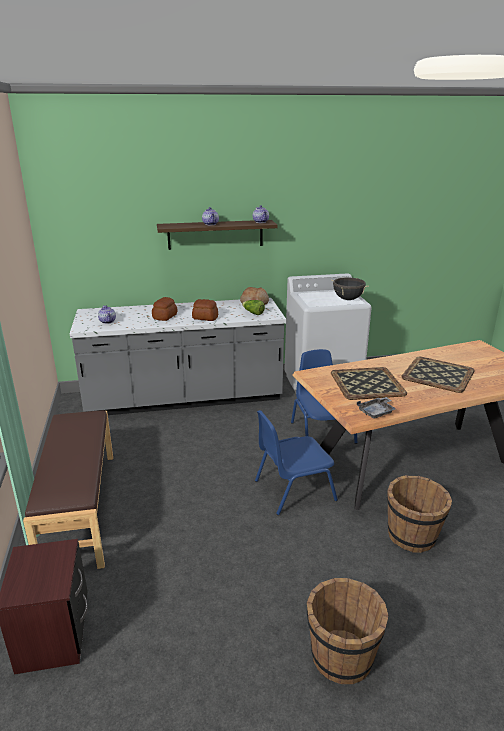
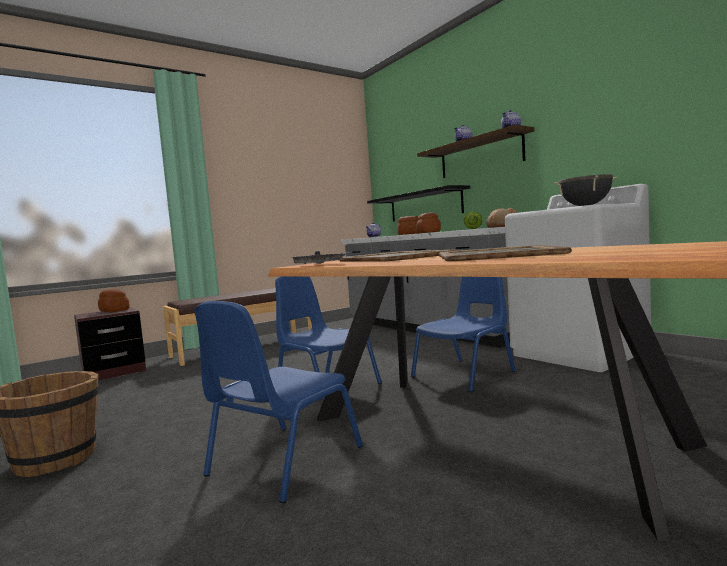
camera: 65 degrees right, 20 degrees down
(34, 562) = (114, 310): none -> bread
(140, 275) = (424, 205): none -> black shelf
(412, 536) = (282, 461): brown bucket -> blue chair

